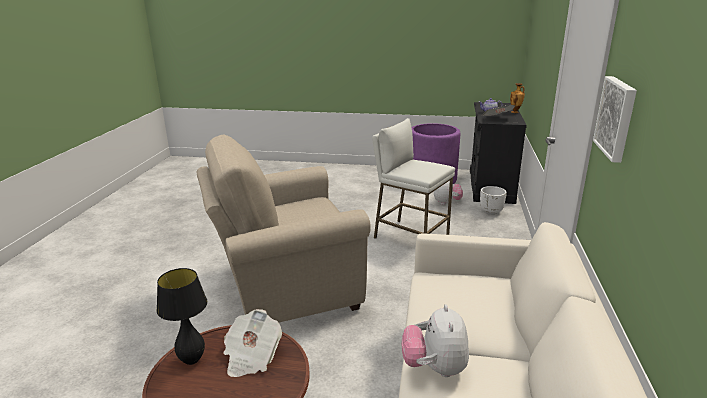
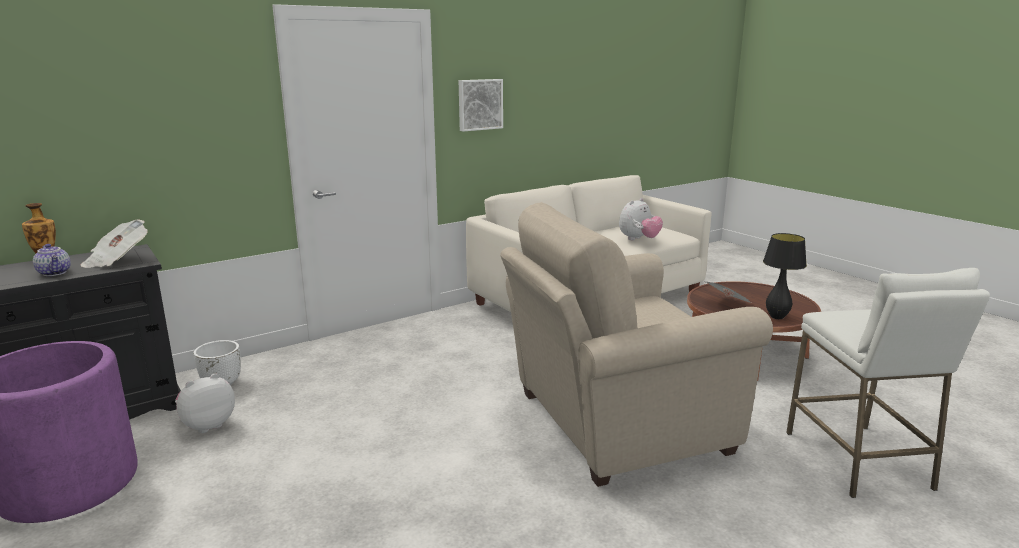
camera: 135 degrees left, 5 degrees down
(285, 287) = (612, 423): beige armchair -> beige armchair turned 135 degrees clockwise
(410, 237) = (376, 405): white stool -> white stool (858, 460)

